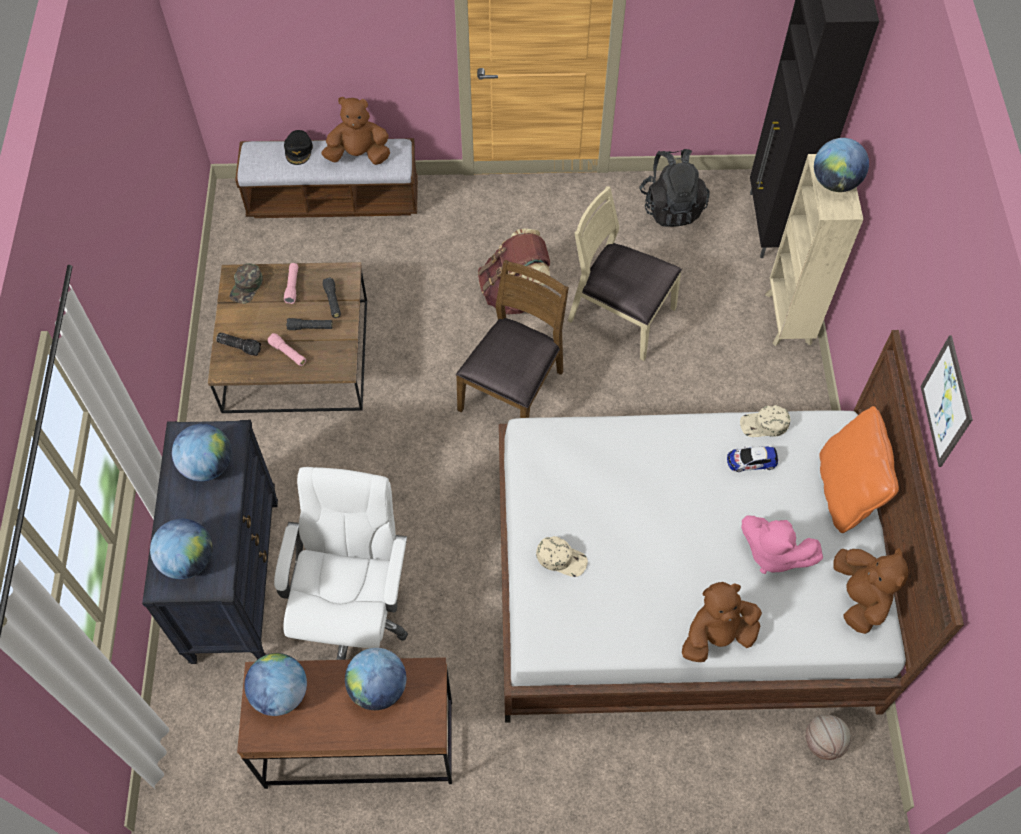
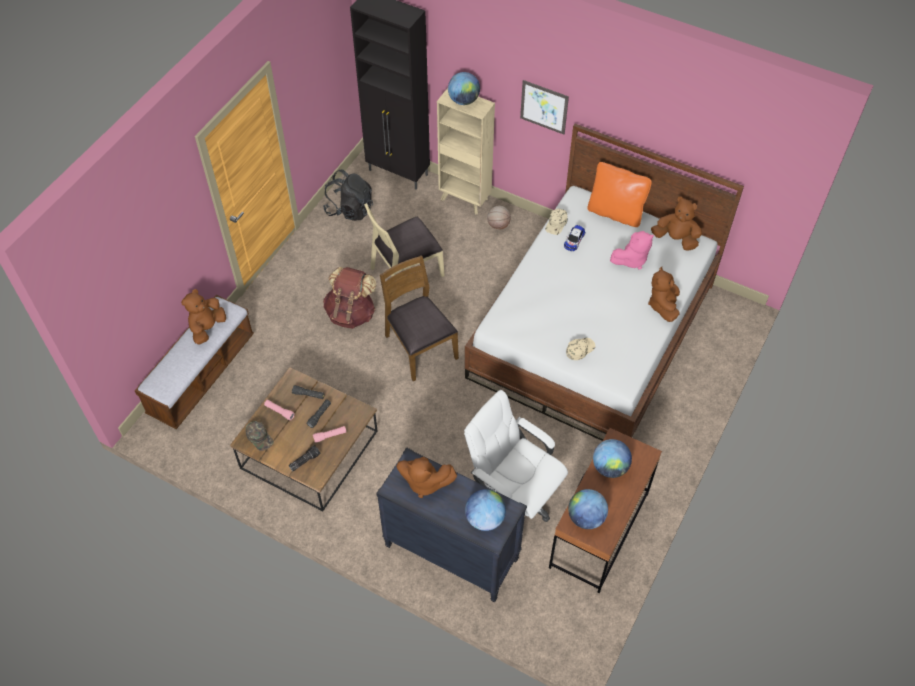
camera: 60 degrees left, 5 degrees down
(208, 465) = (424, 482): globe -> brown plush toy
(299, 150) = (174, 358): black cap -> none
(823, 742) = (713, 317): basketball -> basketball (498, 225)
(946, 402) = (644, 119): picture -> picture (544, 107)

